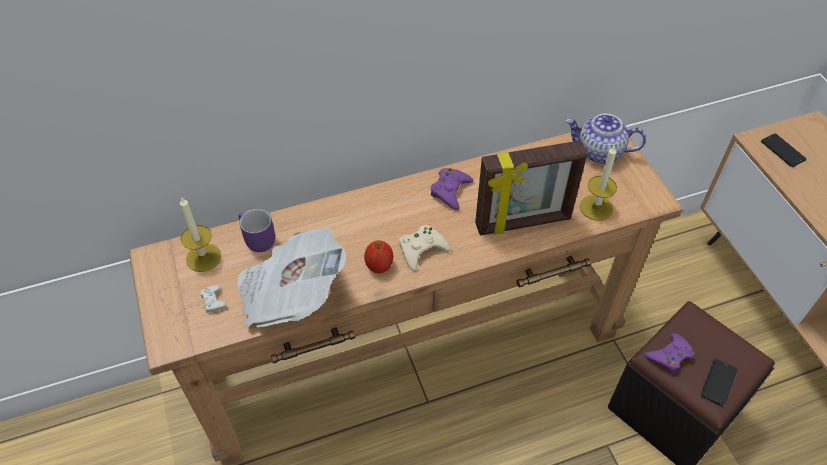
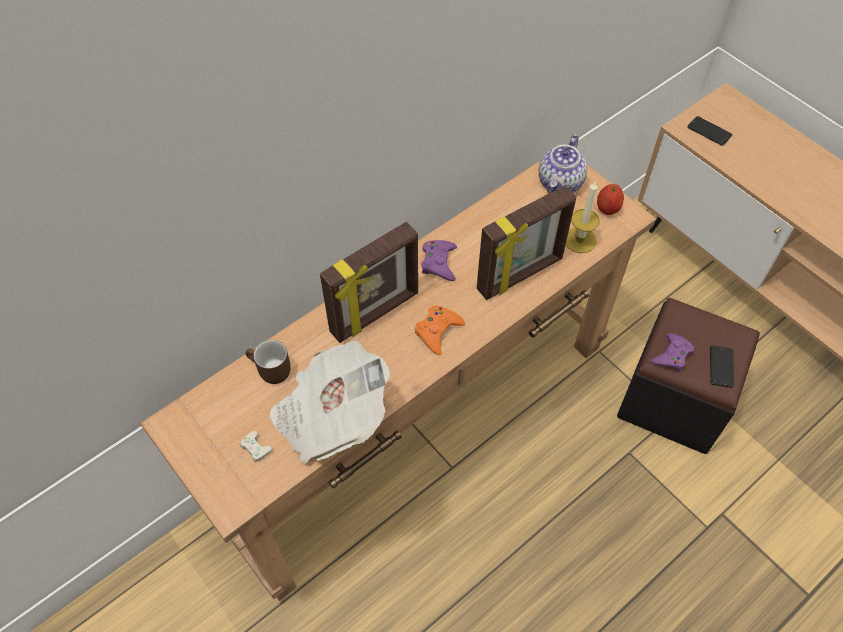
camera: 20 degrees left, 5 degrees up
(203, 257) = (224, 406): candle -> none
(255, 240) = (269, 372): purple mug -> brown mug
(372, 218) = (375, 314): none -> picture frame
(379, 266) = (404, 360): apple -> apple (608, 209)
(422, 250) = (437, 331): beige game controller -> orange game controller
(599, 152) = (561, 183): teapot -> teapot turned 60 degrees counterclockwise

